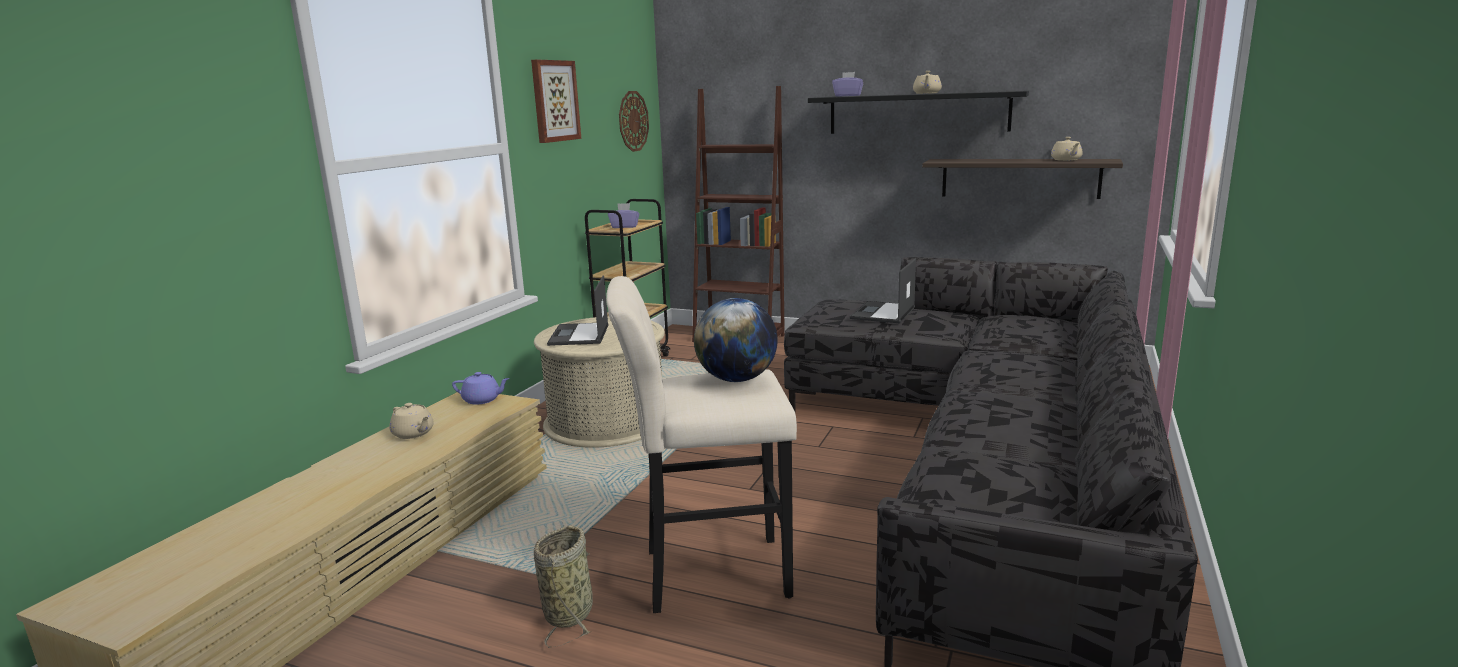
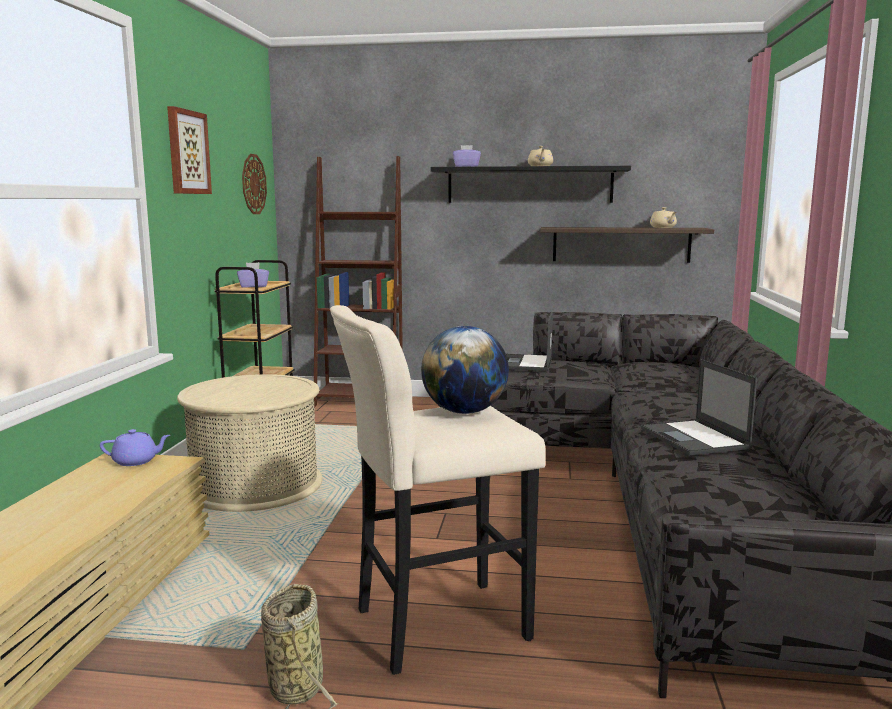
camera: 15 degrees left, 5 degrees down
(413, 434) = (66, 500): beige teapot -> none
(579, 335) = (228, 392): laptop -> laptop (695, 438)

